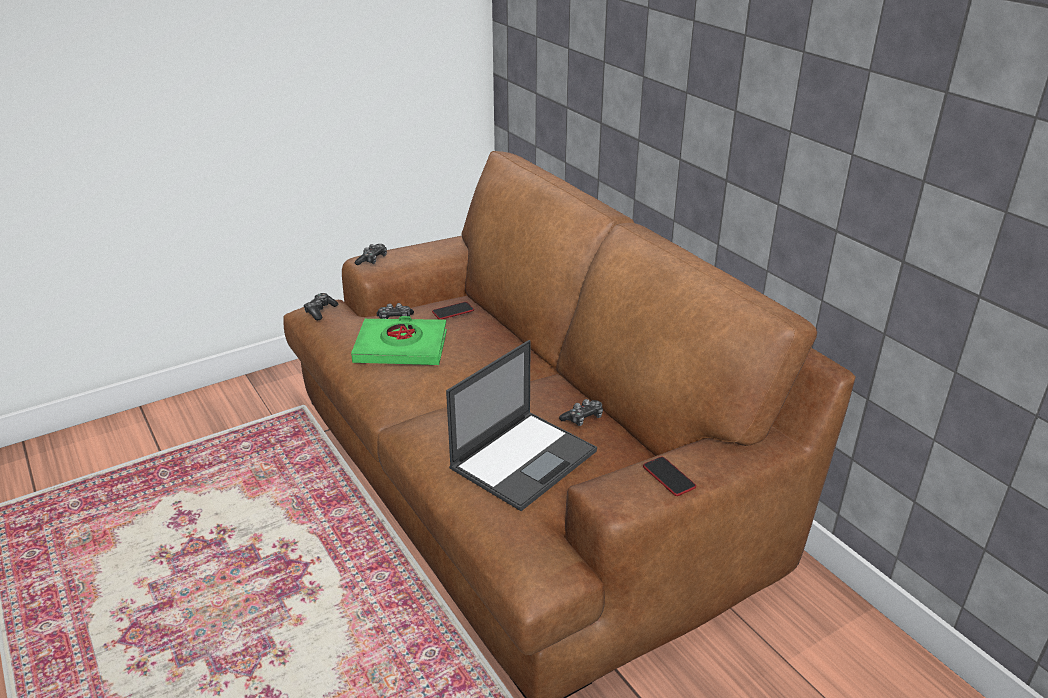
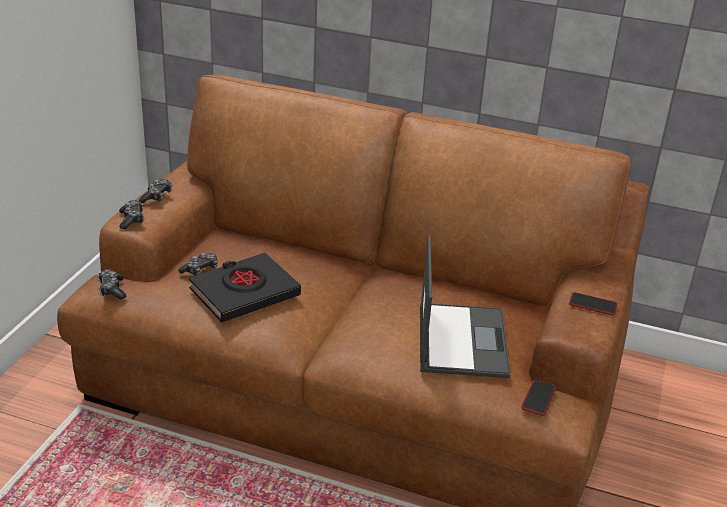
camera: 40 degrees left, 0 degrees up
(401, 348) = (244, 293): green book -> black book
(453, 311) = (241, 245): phone -> phone (538, 398)
(583, 418) = (458, 293): game controller -> game controller (157, 196)

